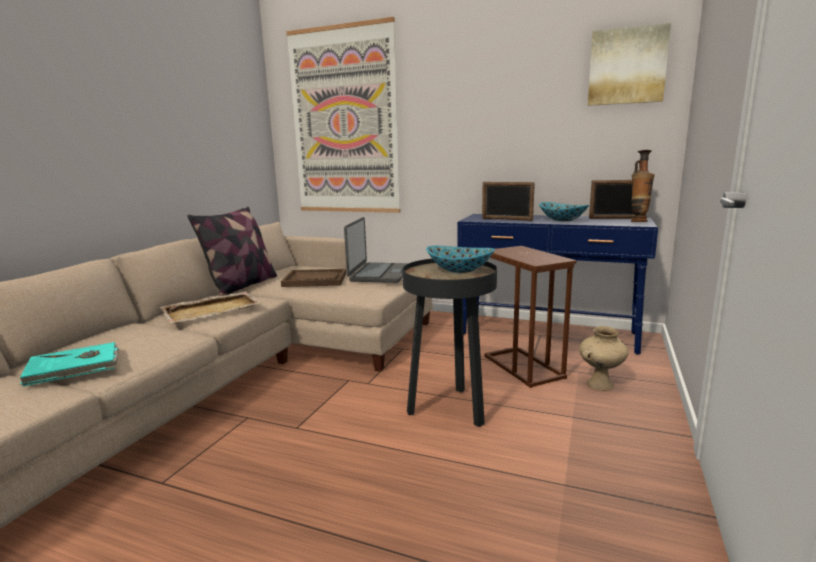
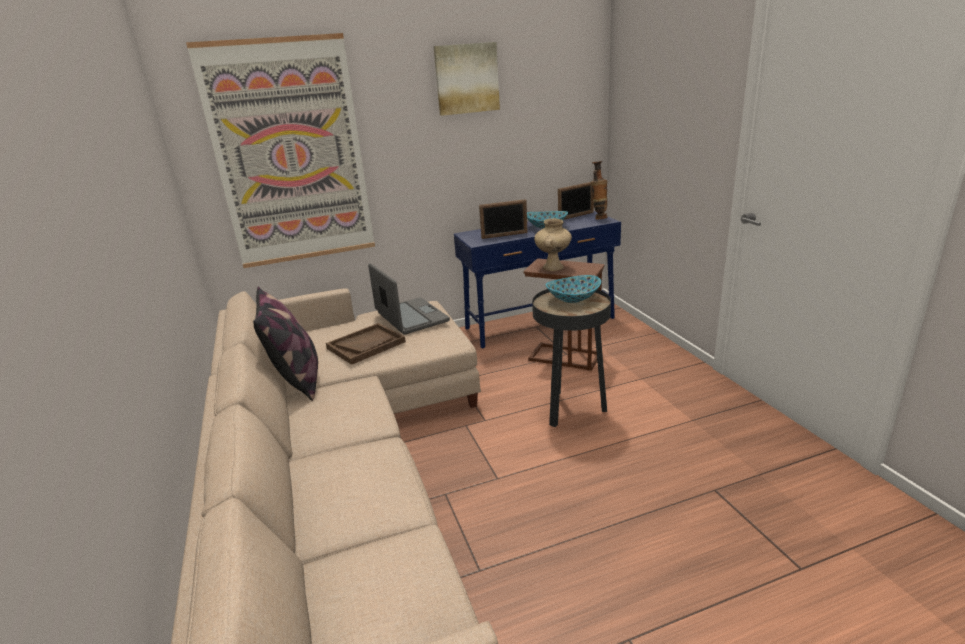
camera: 40 degrees left, 10 degrees up
(74, 367) = (370, 519): turquoise book -> none
(213, 309) = (343, 414): beige tray -> none
(600, 385) = (624, 350): beige vase -> beige vase (553, 267)
(627, 66) = (565, 88): picture -> picture (466, 78)

